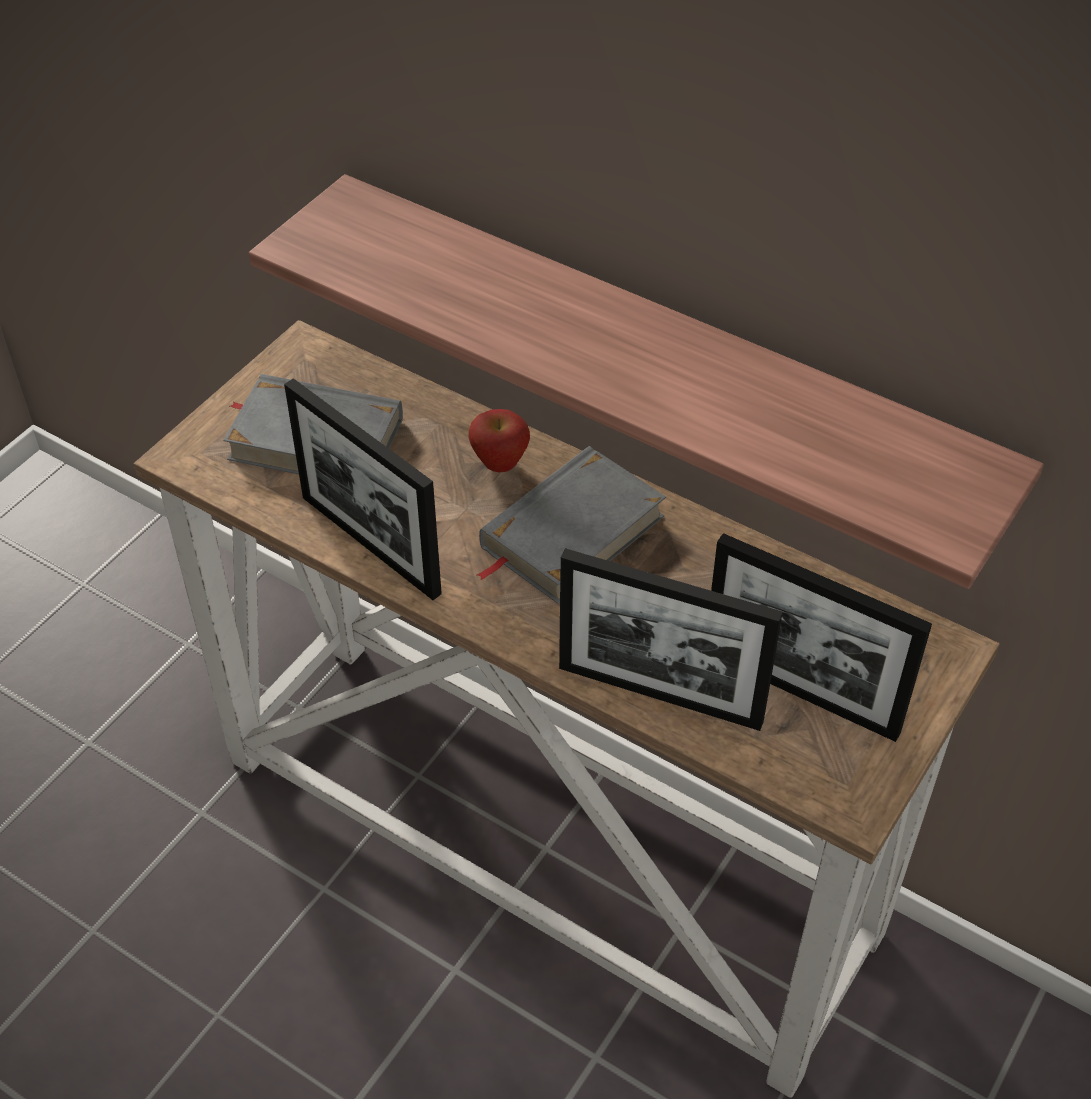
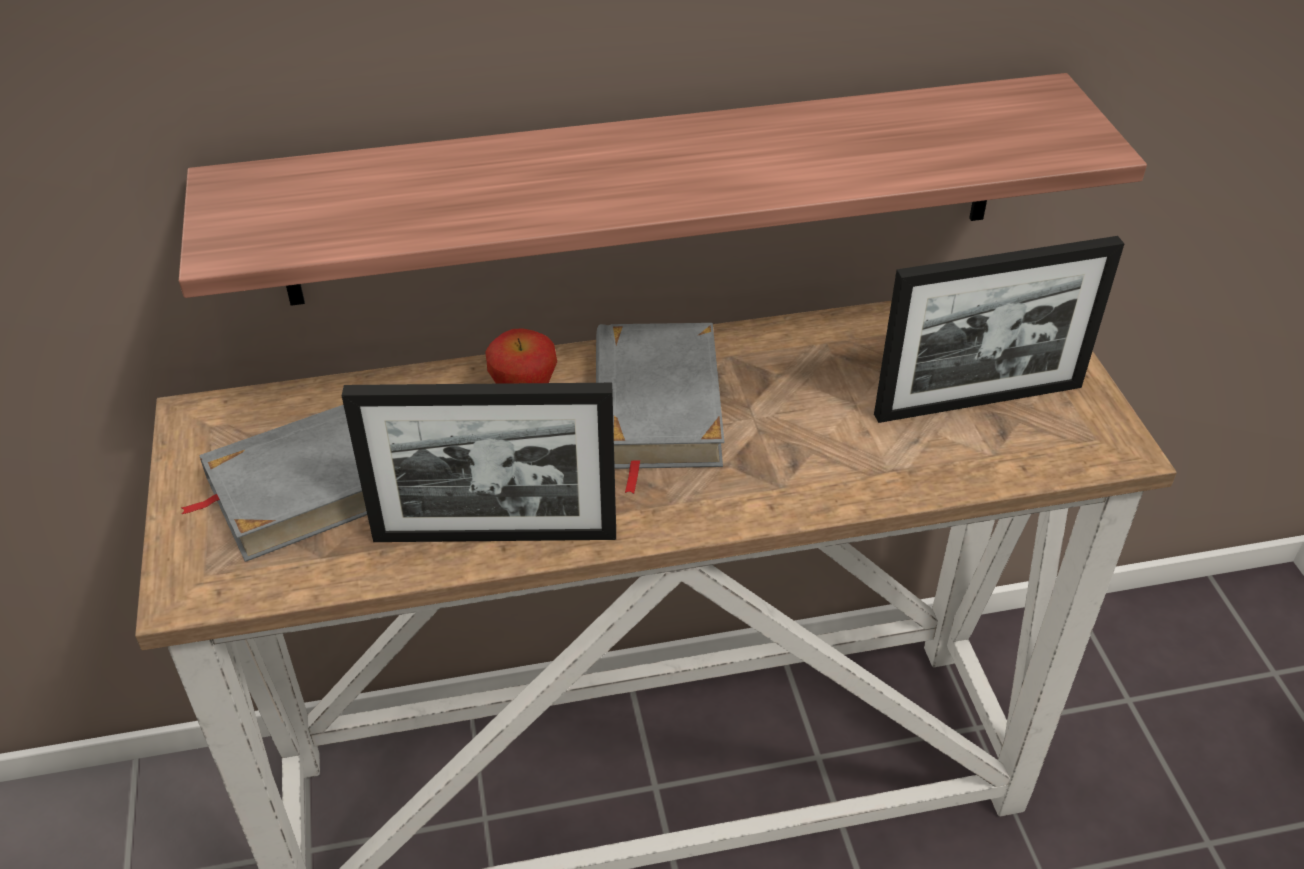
camera: 45 degrees left, 5 degrees down
(660, 694) = (892, 475): picture frame -> none

